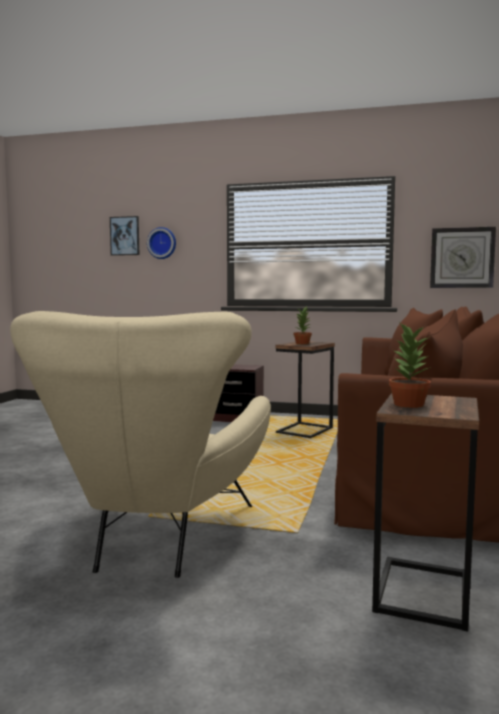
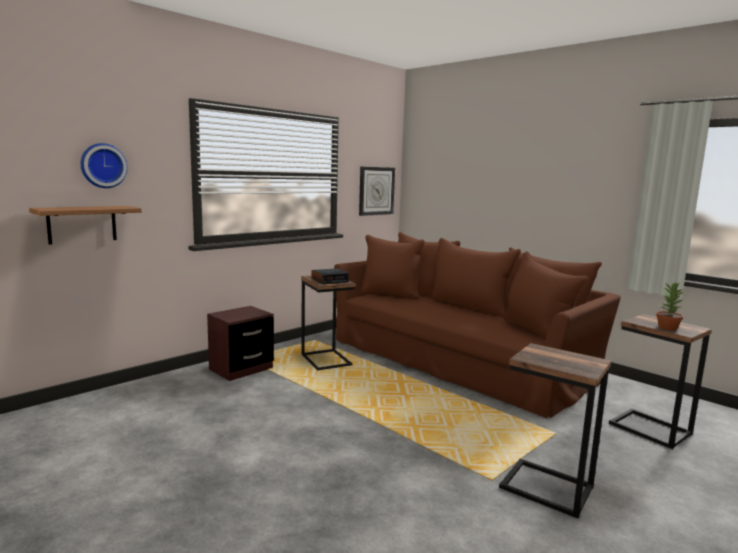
camera: 60 degrees left, 5 degrees up
(125, 236) = (36, 151): picture -> none
(148, 284) = (82, 224): none -> shelf
(157, 540) = (546, 488): beige armchair -> side table
(302, 343) = (330, 280): potted plant -> alarm clock

